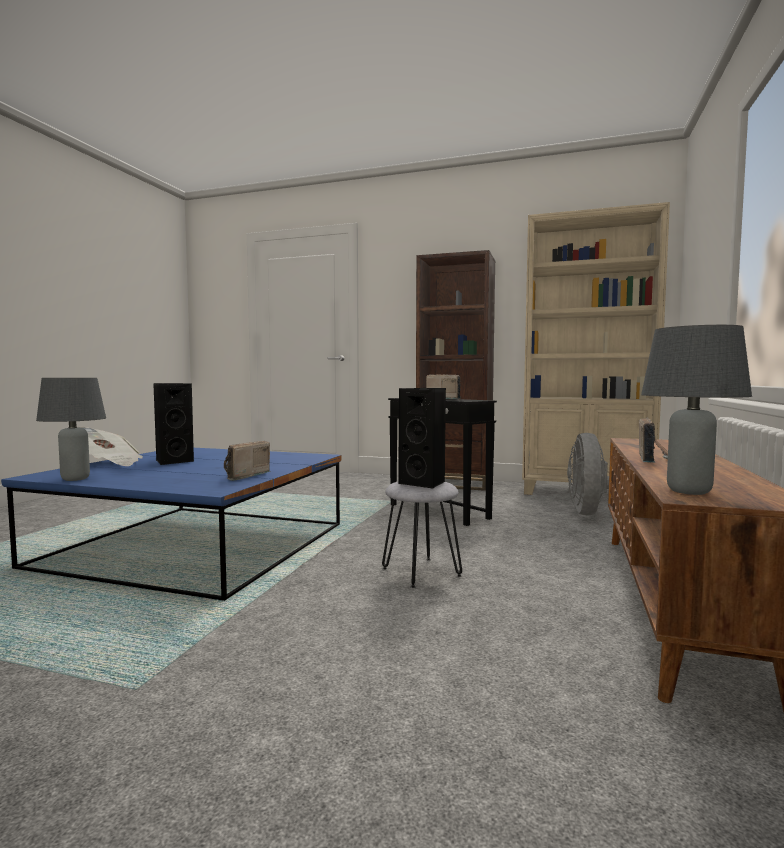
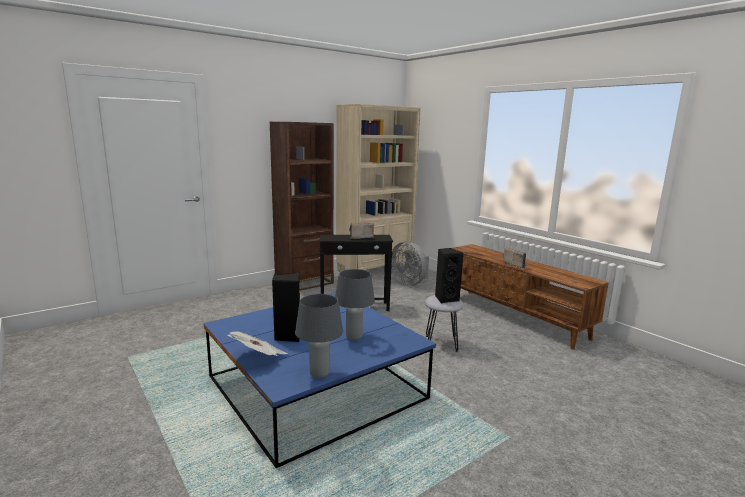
camera: 55 degrees left, 10 degrees up
(242, 476) = (381, 328): radio -> none
(689, 491) = (573, 282): grey table lamp -> grey table lamp (354, 338)

